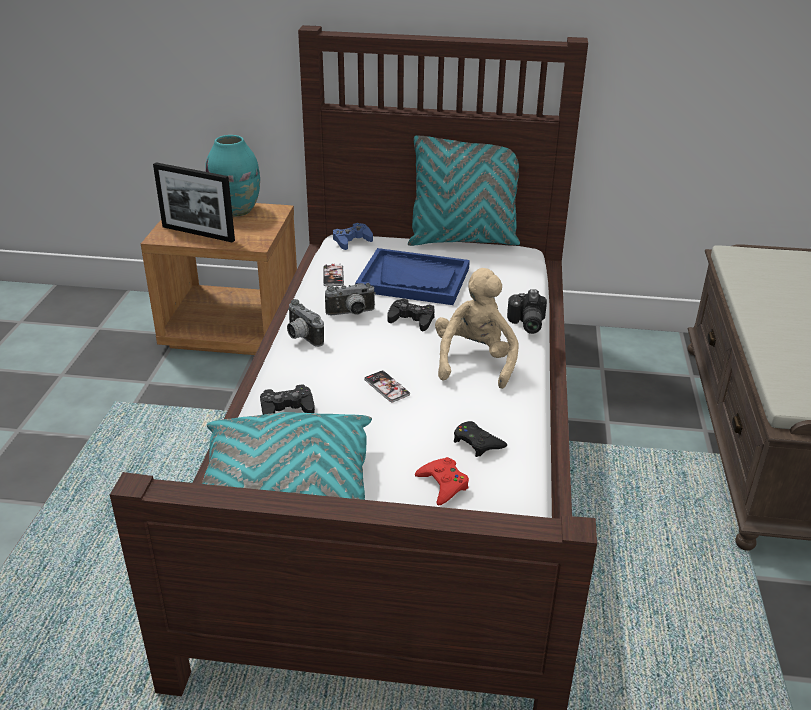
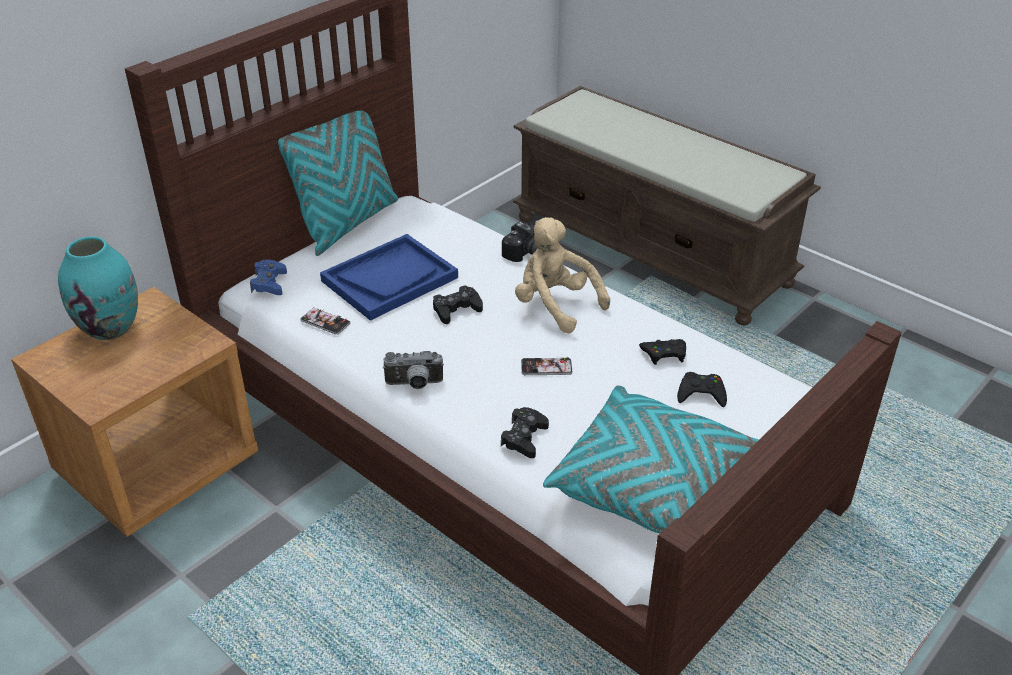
camera: 55 degrees left, 5 degrees up
(198, 233) = (128, 374): picture frame -> none
(351, 314) = (407, 339): camera -> none
(443, 485) = (701, 394): red game controller -> black game controller

